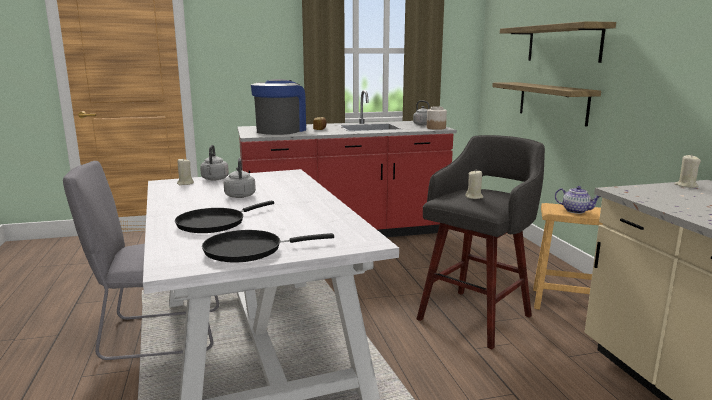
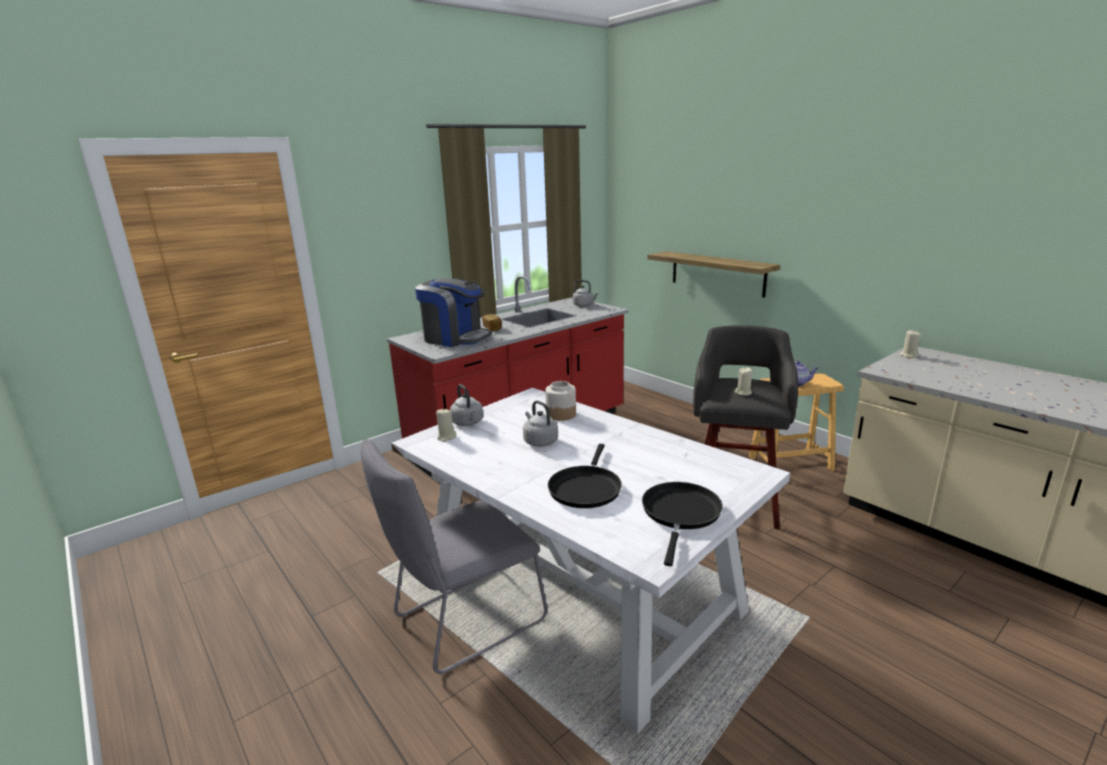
camera: 25 degrees left, 5 degrees up
(249, 250) = (680, 514): black frying pan -> black frying pan turned 150 degrees clockwise
(281, 130) = (455, 338): coffee machine -> coffee machine turned 120 degrees clockwise
(436, 128) = (606, 309): jar -> jar (561, 414)
(563, 43) = (727, 217): shelf -> none

